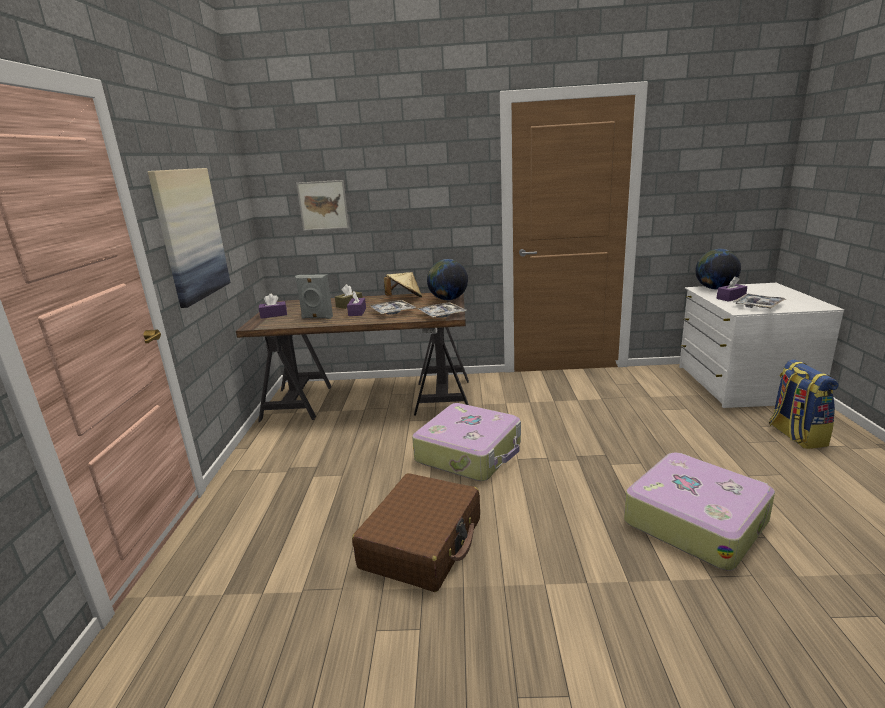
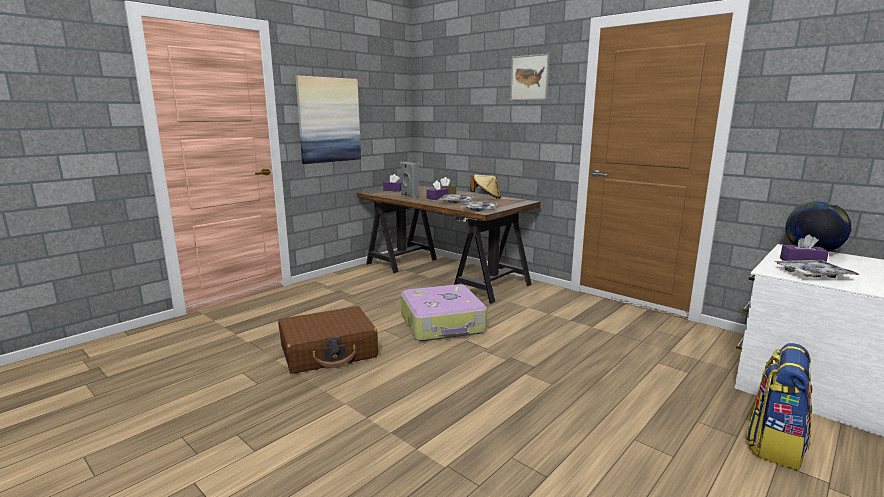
camera: 40 degrees right, 5 degrees down
(323, 205) = (453, 115): picture -> picture (529, 77)
(448, 299) = (512, 203): globe -> none
(695, 520) = (511, 435): suitcase -> none

